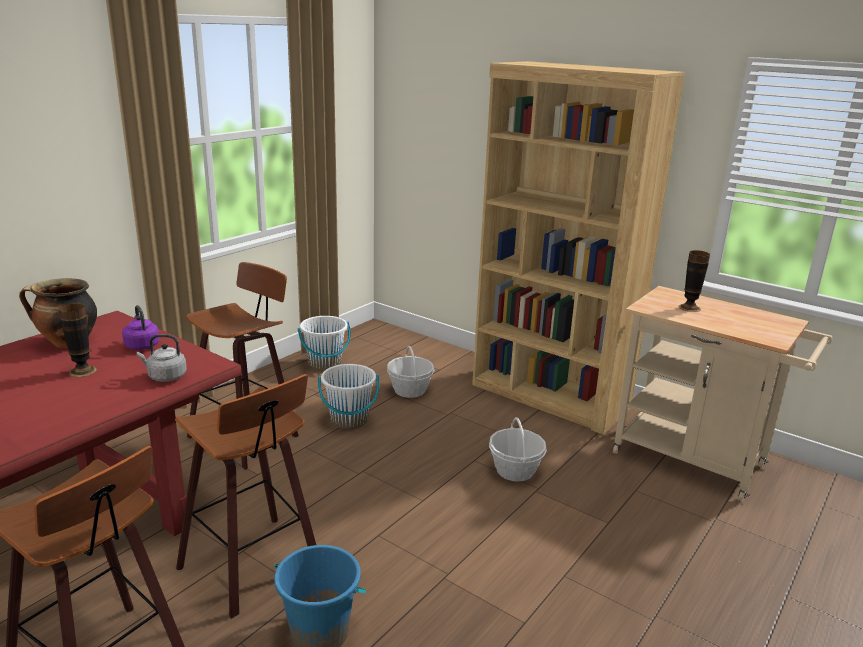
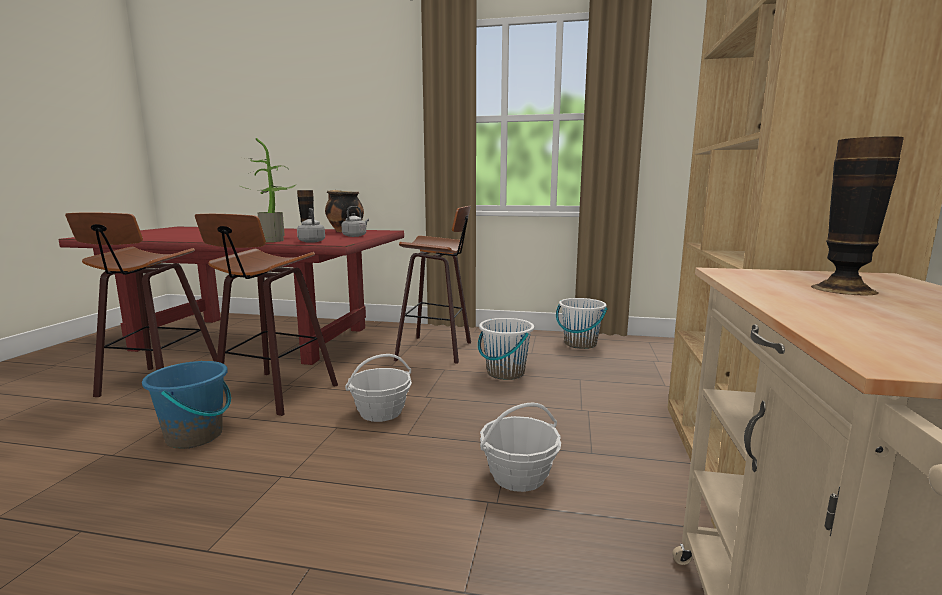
camera: 65 degrees right, 10 degrees down
(110, 397) = (275, 240): none -> potted plant
(141, 345) = (355, 236): purple kettle -> grey kettle
(410, 390) = (597, 382): basket -> basket (381, 412)

